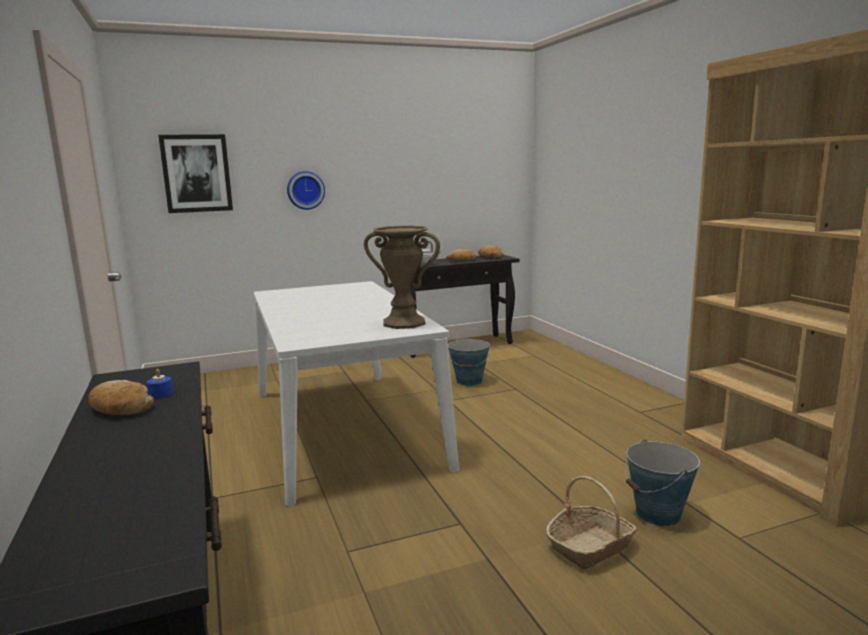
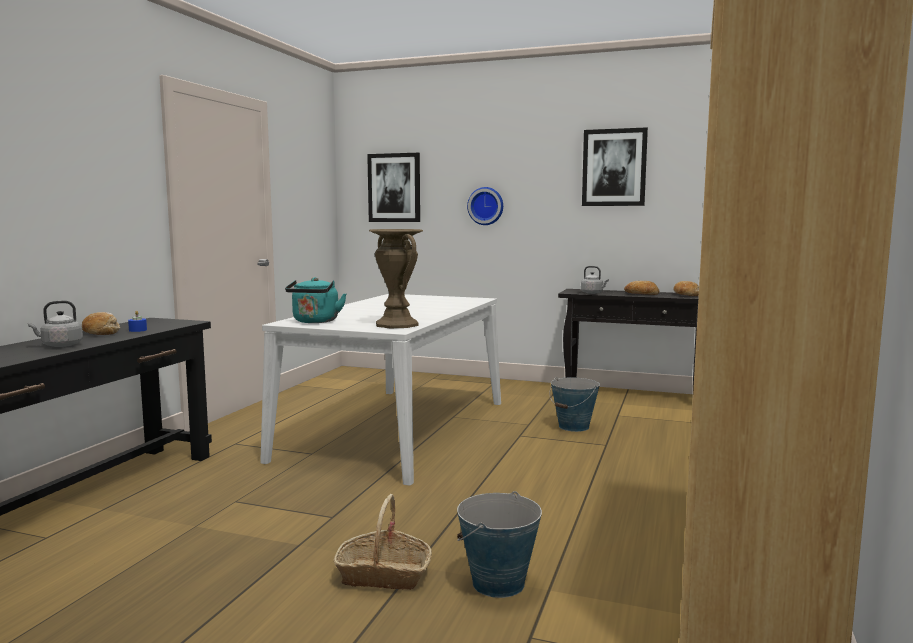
camera: 40 degrees right, 5 degrees down
(147, 441) = (60, 345): none -> grey kettle
(319, 336) = (315, 321): none -> turquoise kettle
(421, 152) = (614, 167): none -> picture

